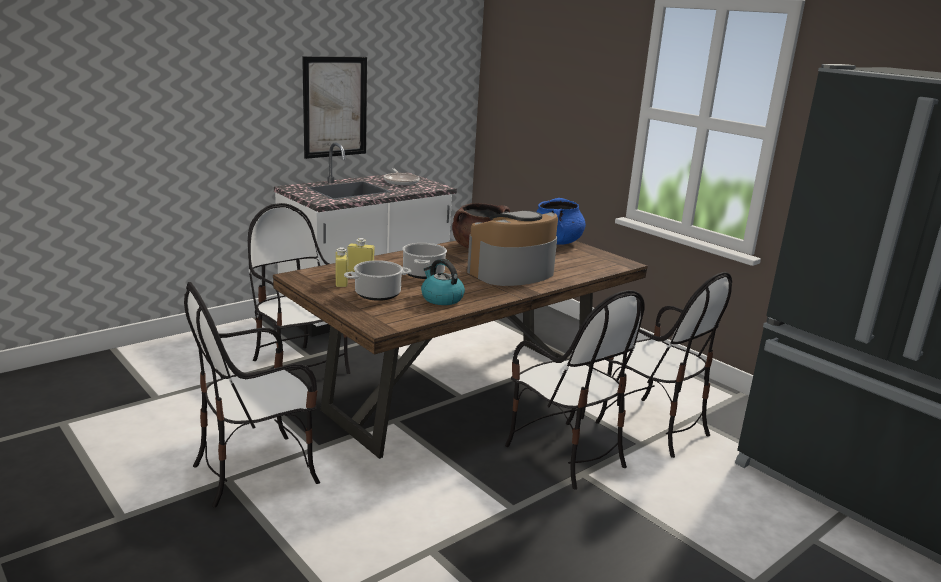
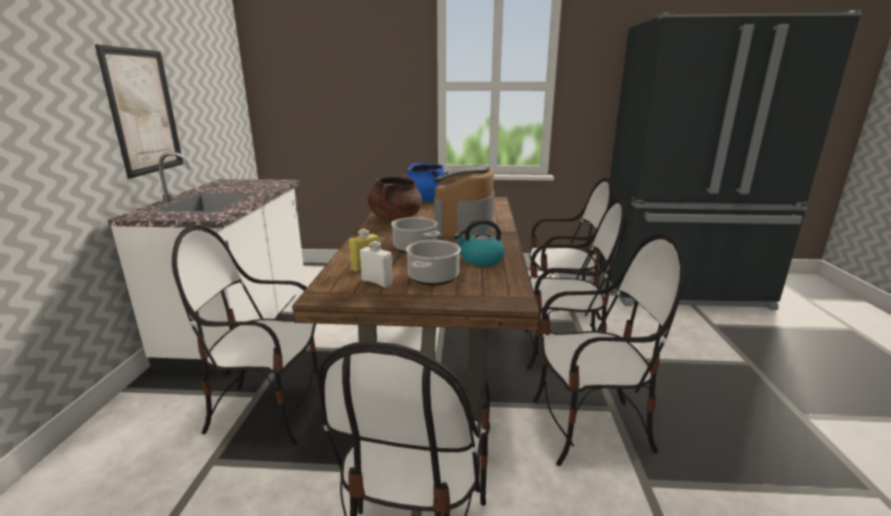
camera: 45 degrees left, 0 degrees up
(341, 282) = (377, 282): yellow bottle -> white bottle
(401, 181) = (237, 185): frying pan -> none
(464, 503) = (589, 428): none -> chair

